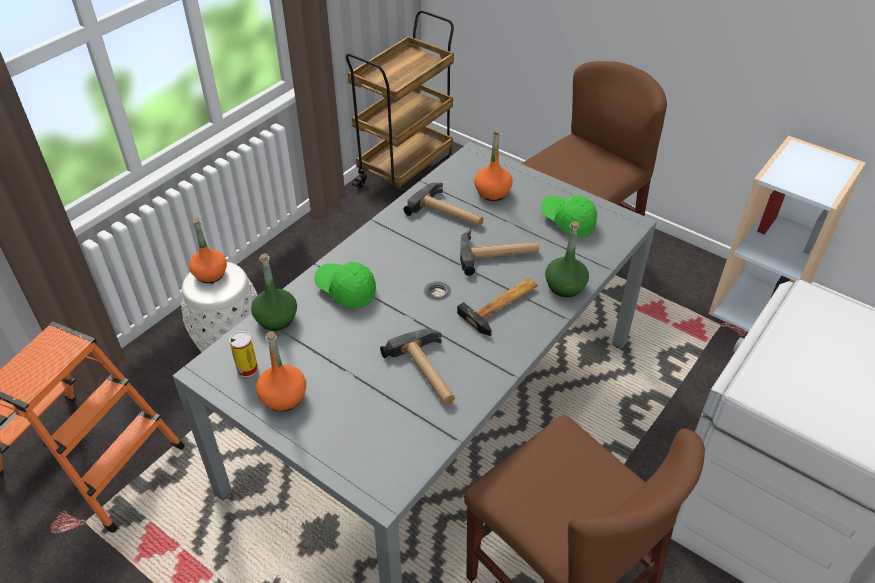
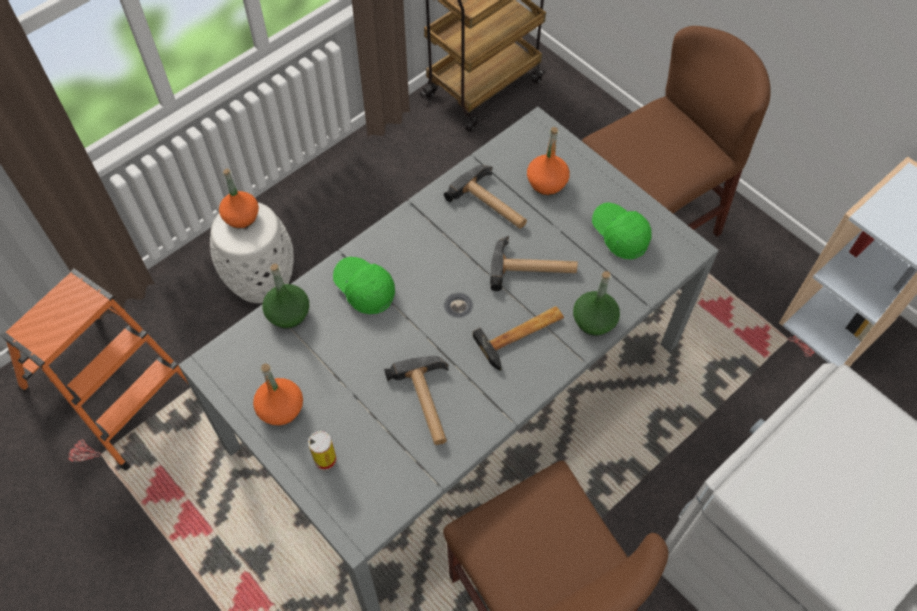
camera: 10 degrees right, 15 degrees up
(247, 369) = (251, 369): can -> can (325, 459)

